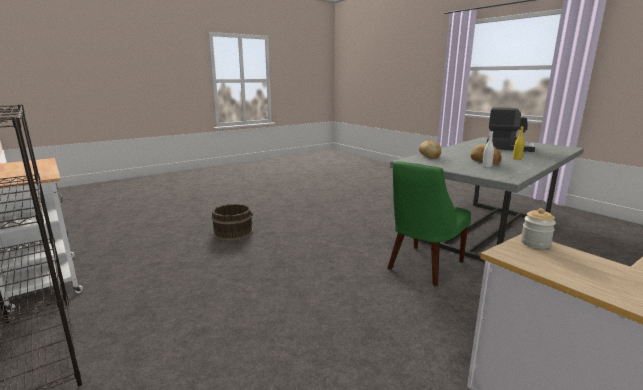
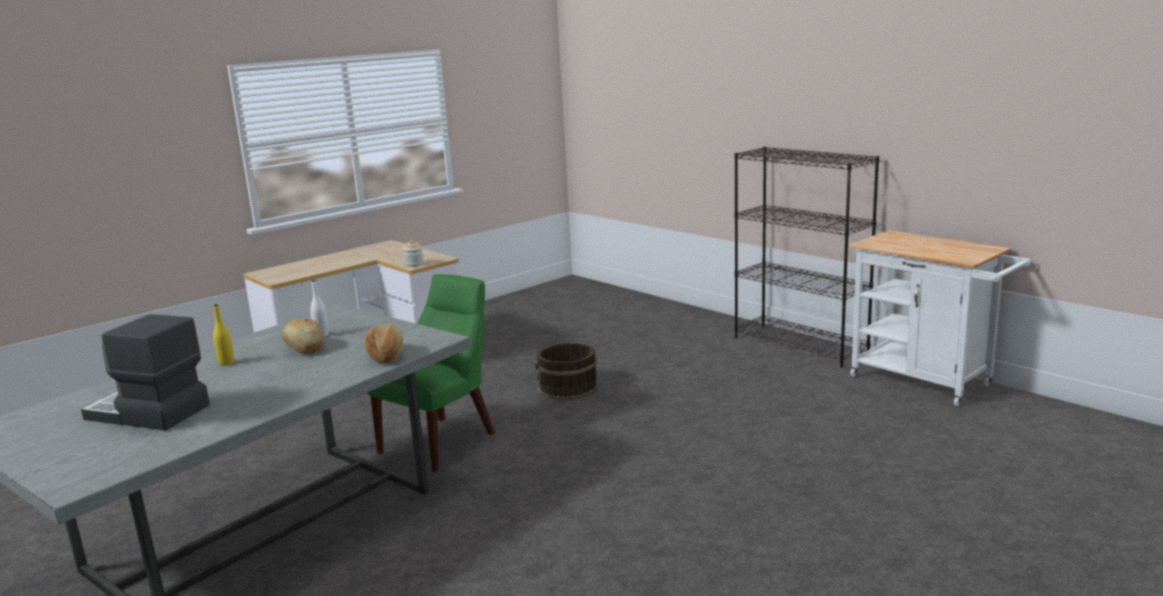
camera: 175 degrees right, 0 degrees up
(233, 232) = (772, 471): brown bucket -> brown bucket (568, 388)

